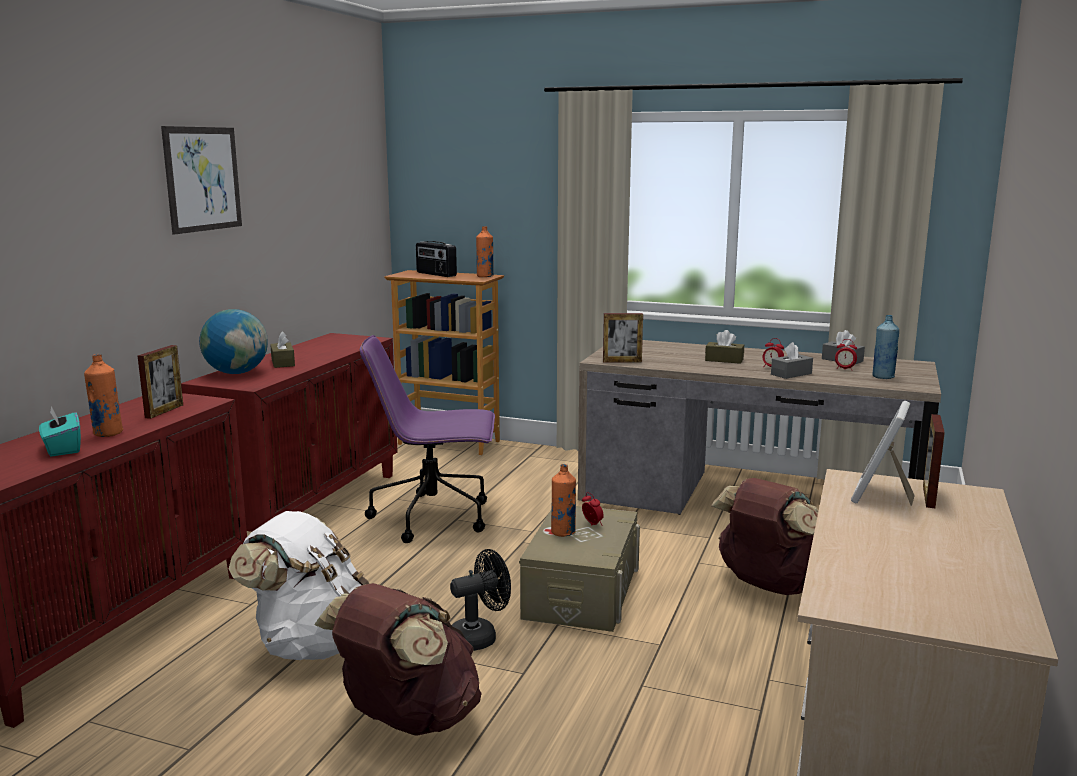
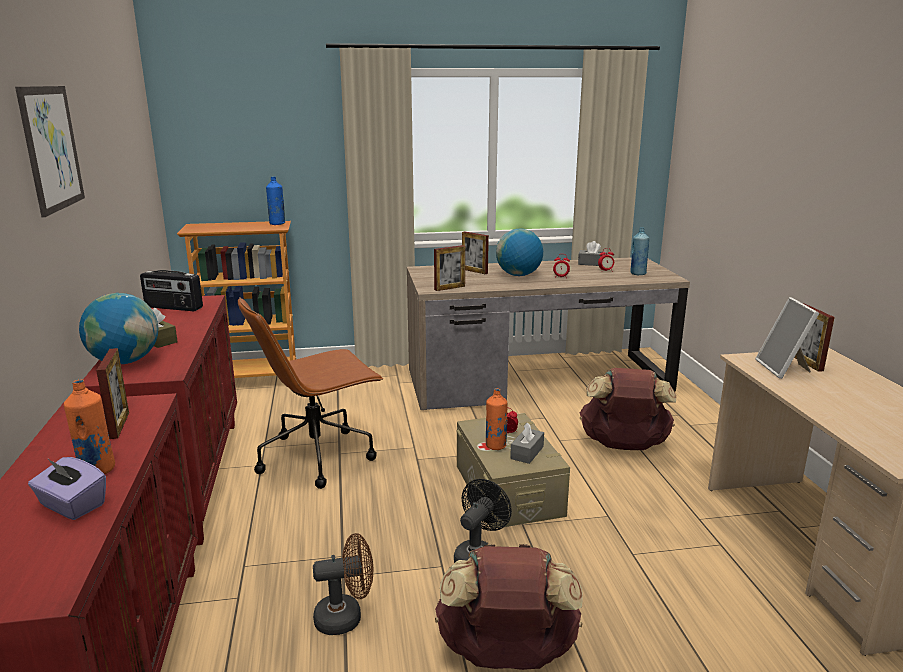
camera: 30 degrees left, 5 degrees up
(62, 449) = (72, 505): turquoise tissue box -> purple tissue box
(312, 645) = (346, 617): white backpack -> brown fan
(434, 517) = (318, 456): purple office chair -> brown office chair
(435, 274) = (225, 226): radio -> radio (173, 308)
(485, 276) = (277, 224): orange bottle -> blue bottle
(680, 350) = (474, 271): none -> picture frame
(724, 360) = (518, 275): brown tissue box -> globe
(791, 374) = (581, 280): grey tissue box -> grey tissue box (527, 452)

